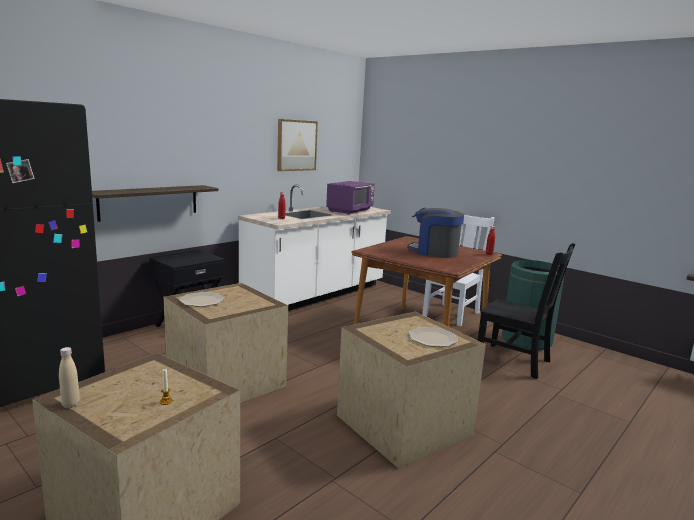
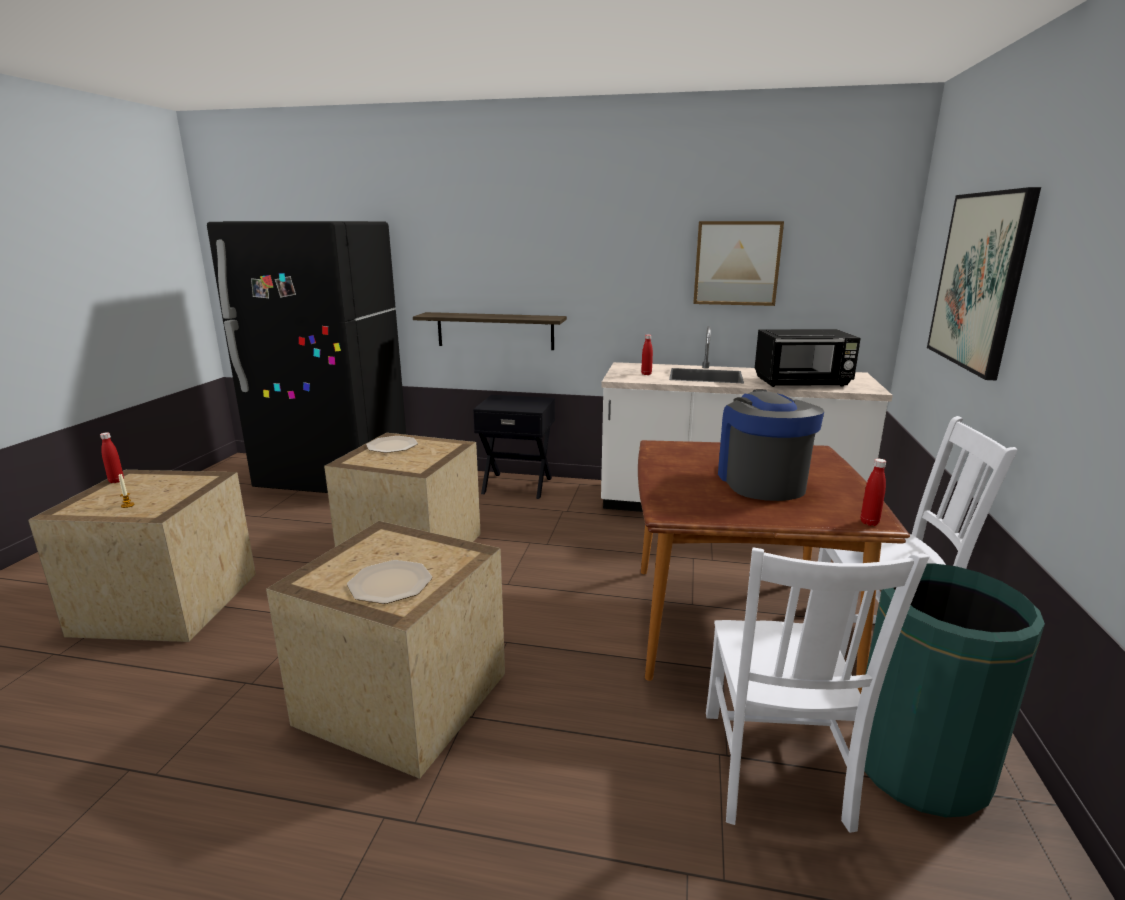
camera: 60 degrees right, 5 degrees up
(70, 404) = (116, 481): beige bottle -> red bottle
(350, 211) = (802, 382): purple microwave -> black microwave
(436, 153) = (979, 280): none -> picture
(515, 361) = (774, 771): black chair -> white chair

